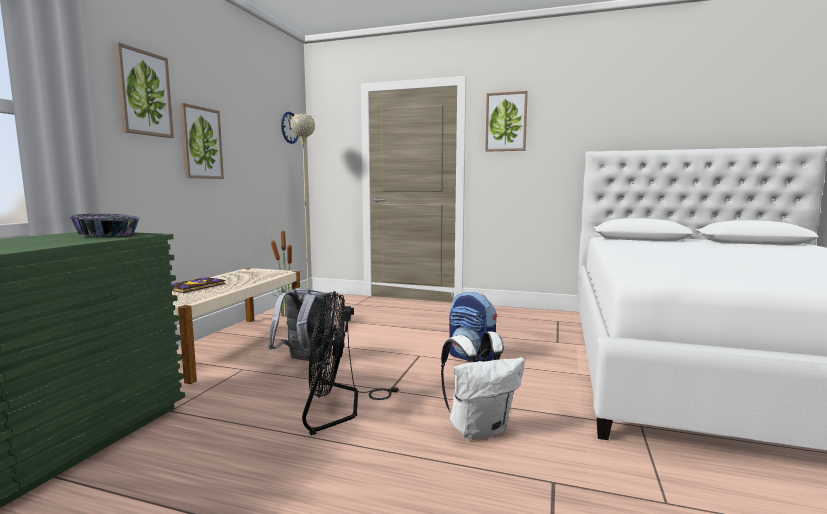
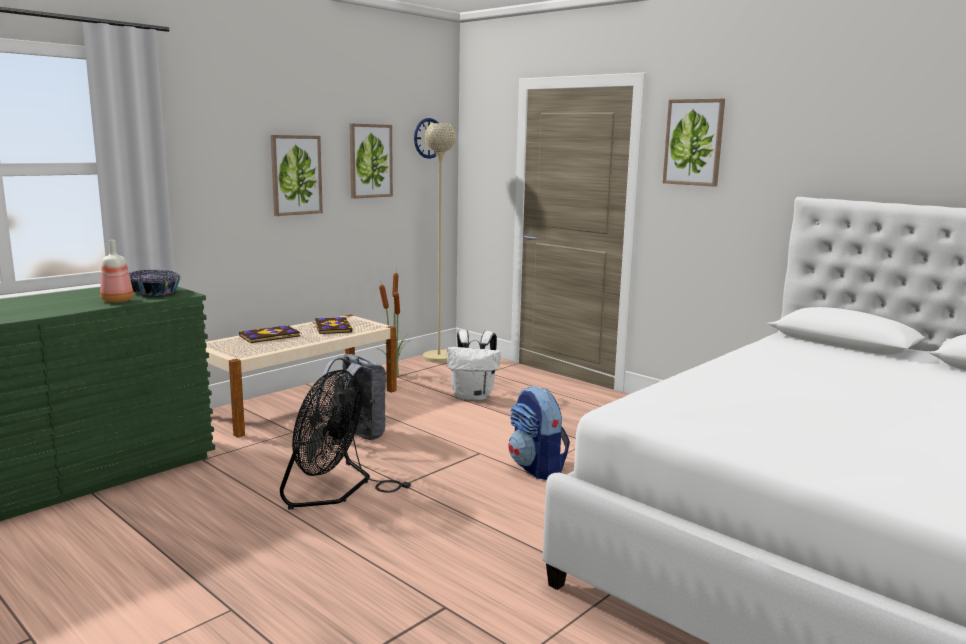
camera: 25 degrees right, 5 degrees up
(75, 241) = (118, 301): none -> bottle
(144, 93) = (228, 132): picture -> picture (370, 161)
(245, 276) = (332, 327): none -> book
(479, 429) = (440, 544): white backpack -> white backpack (473, 396)

